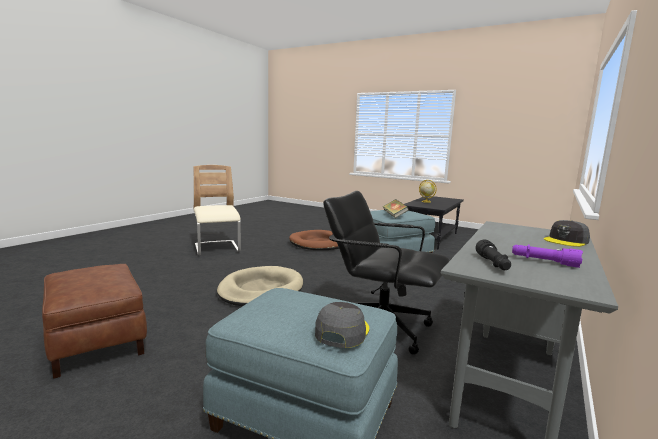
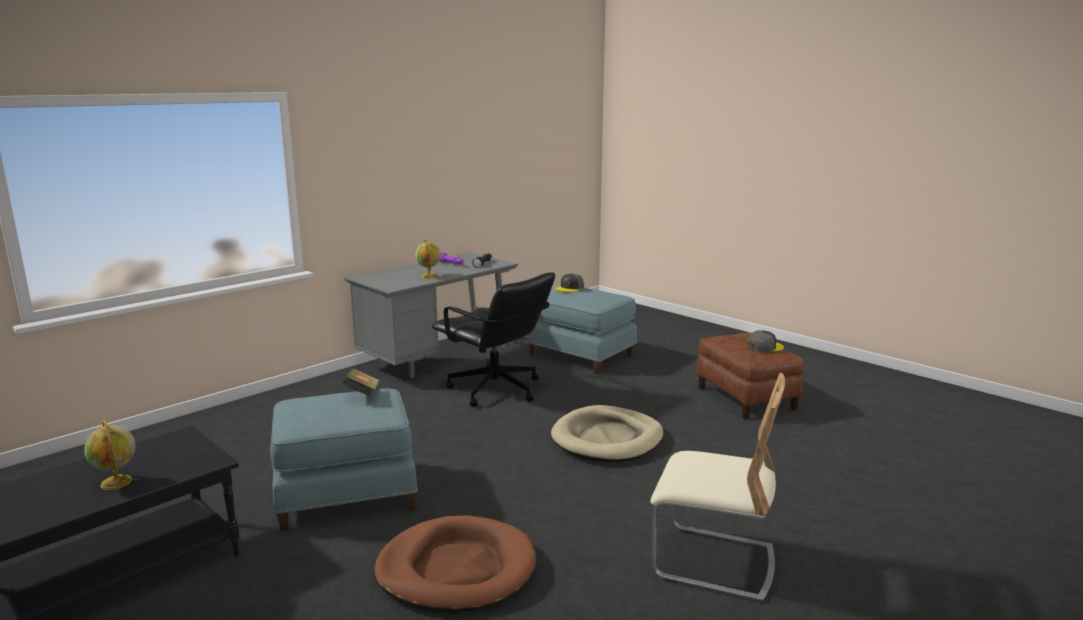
camera: 165 degrees left, 5 degrees up
(217, 249) = (713, 562): beige chair -> beige chair turned 60 degrees counterclockwise
(503, 238) = (429, 276): none -> globe
(566, 241) = (387, 273): grey cap -> grey cap (764, 347)

